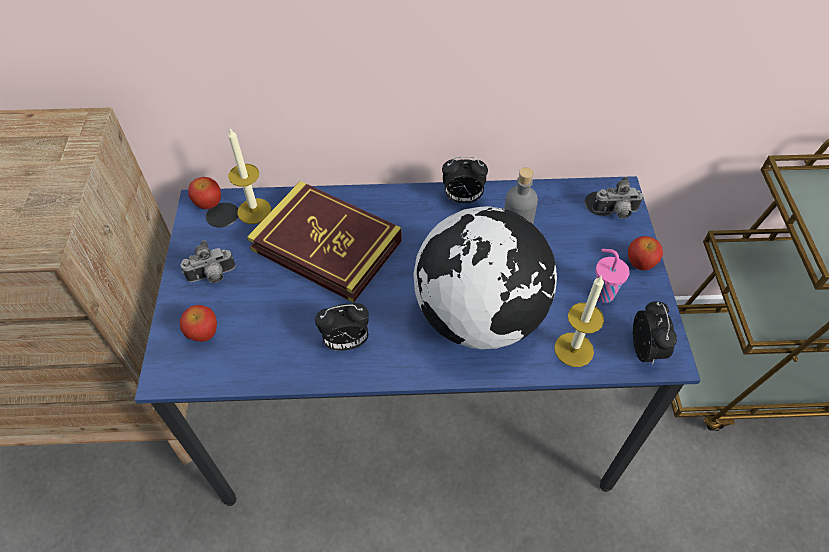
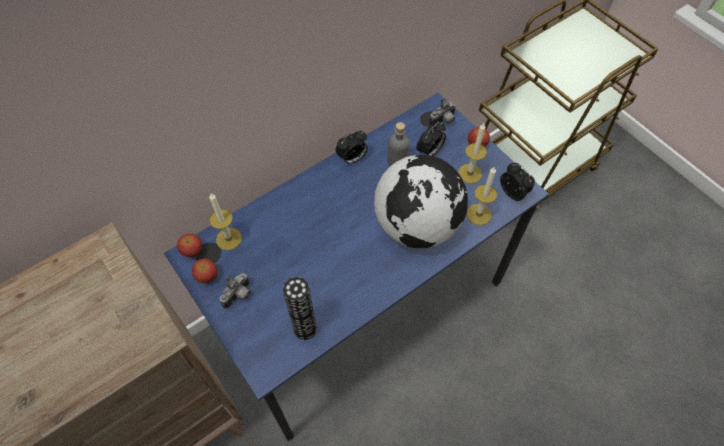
camera: 35 degrees left, 5 degrees up
(203, 333) = (265, 333): apple -> apple (207, 276)
(248, 355) = (305, 329): none -> vase
(326, 245) = (294, 234): book -> none
(346, 342) = (355, 285): alarm clock -> alarm clock (429, 152)
(602, 293) = (470, 173): pink cup -> candle

